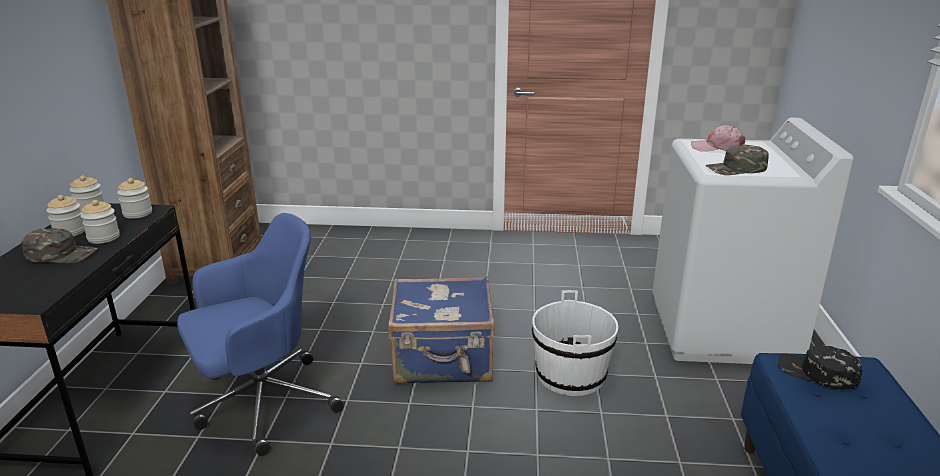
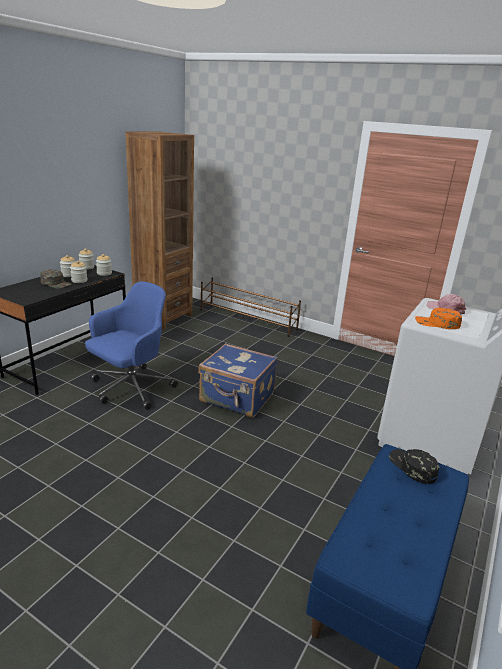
camera: 25 degrees right, 0 degrees up
(262, 403) = (130, 388): blue office chair -> blue office chair turned 45 degrees counterclockwise
(356, 235) = (247, 320): none -> brown shoe rack
(571, 375) = (302, 430): white bucket -> none
(736, 169) = (437, 323): green cap -> orange cap

